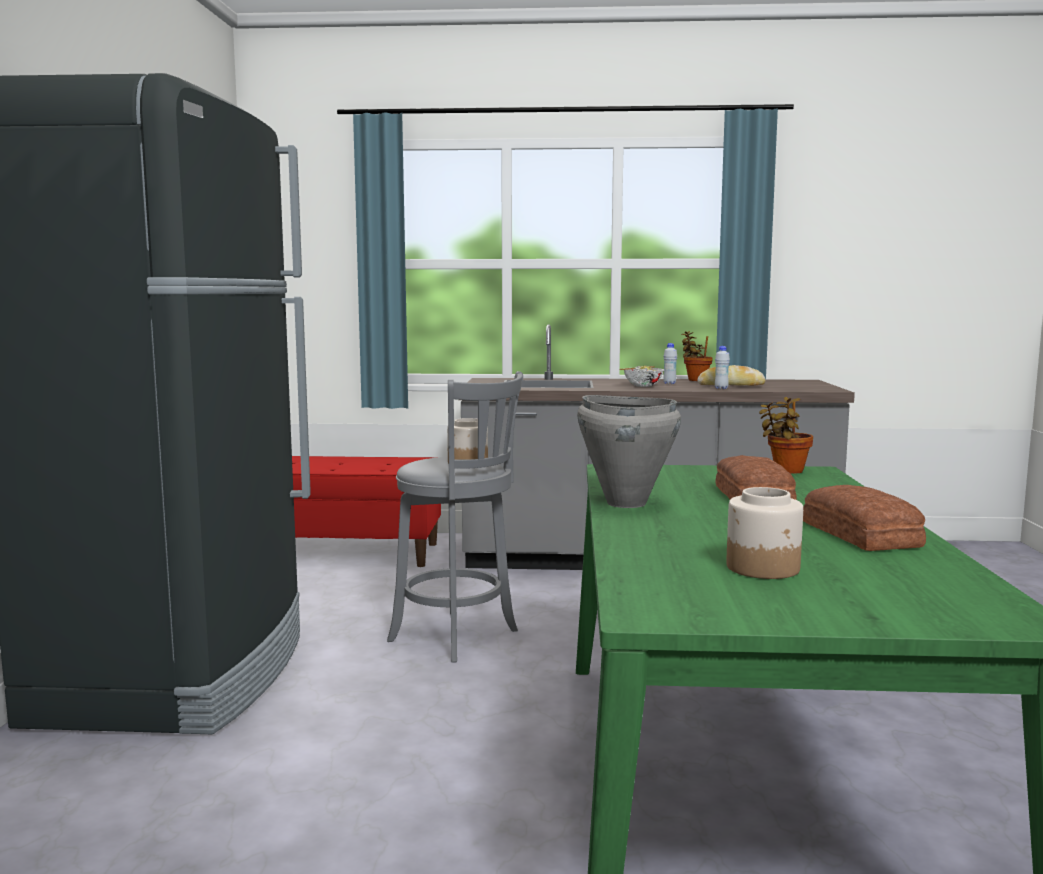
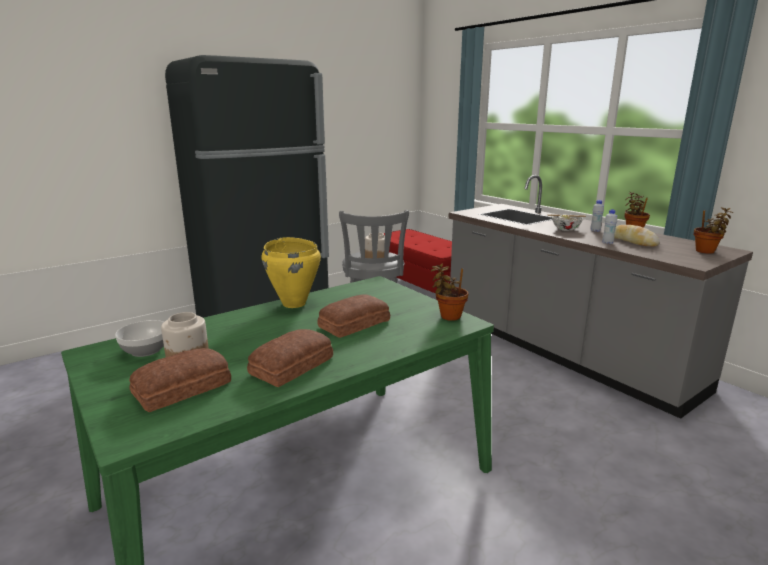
camera: 50 degrees right, 10 degrees up
(625, 503) = (294, 303): grey cooking pot -> yellow cooking pot
(693, 583) = (147, 350): none -> bowl
(800, 383) = (706, 252): none -> potted plant
(878, 581) = (184, 388): none -> bread

